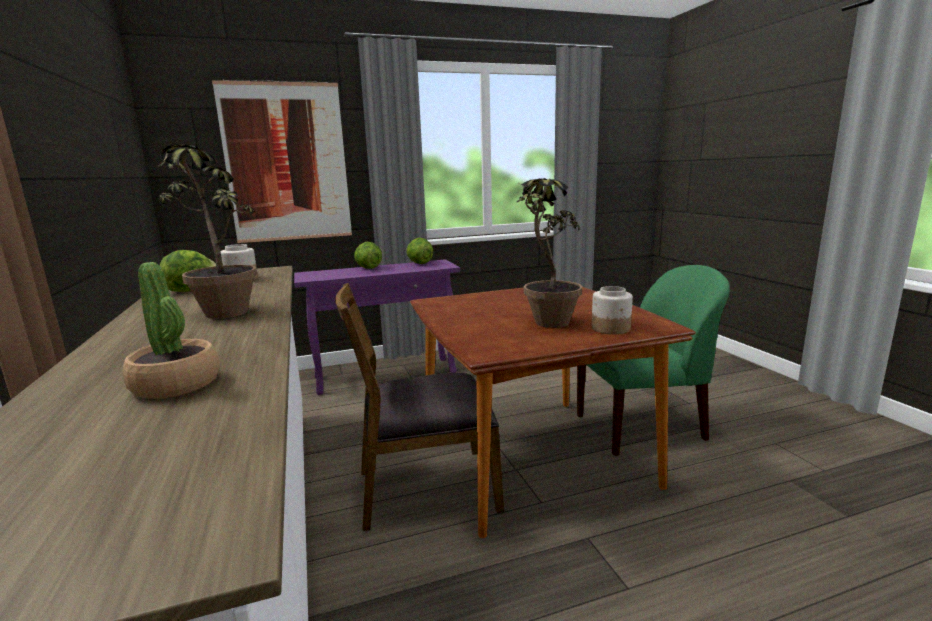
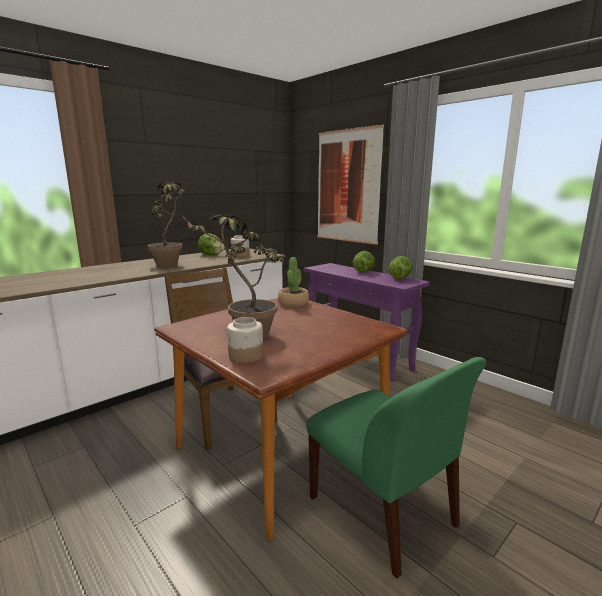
camera: 65 degrees right, 0 degrees up
(176, 384) = (64, 278): potted plant -> potted plant (293, 303)

